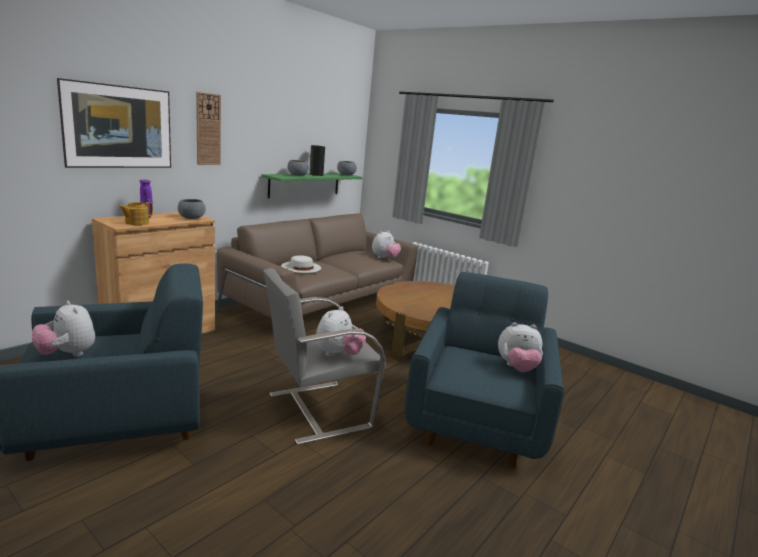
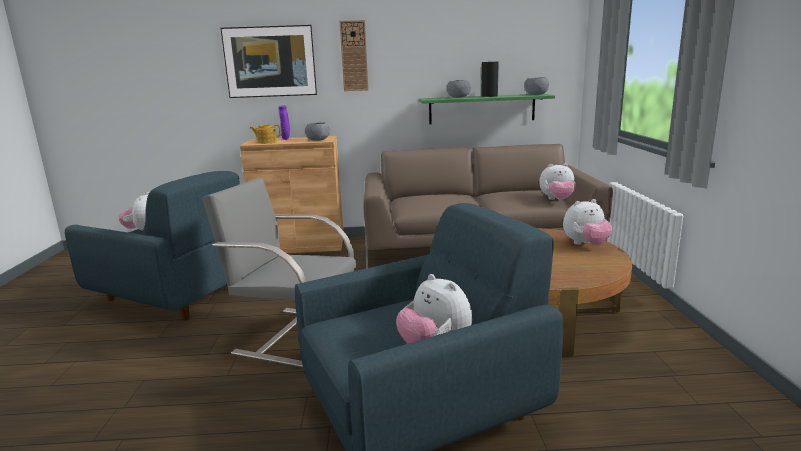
camera: 50 degrees right, 0 degrees up
(301, 267) = (427, 198): white hat -> none
(338, 354) = (283, 274): plush toy -> plush toy (585, 245)

